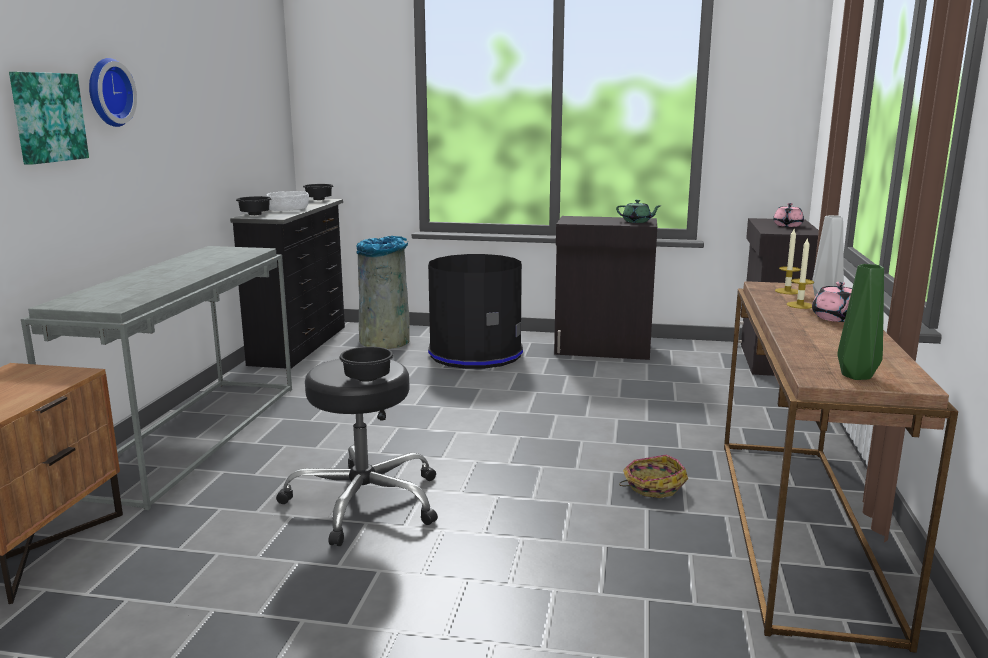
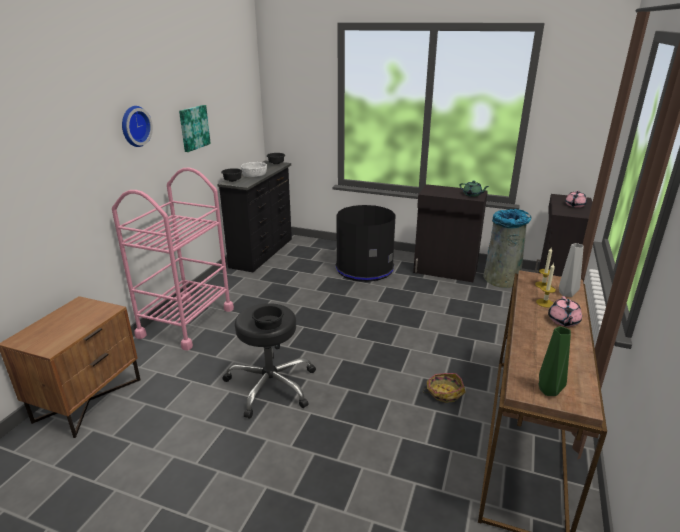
camera: 10 degrees right, 10 degrees up
(47, 117) = (95, 151): picture -> picture (193, 128)
(190, 435) = (186, 322): grey console table -> pink cart
(385, 340) = (313, 252): grey trash can -> grey trash can (501, 278)

